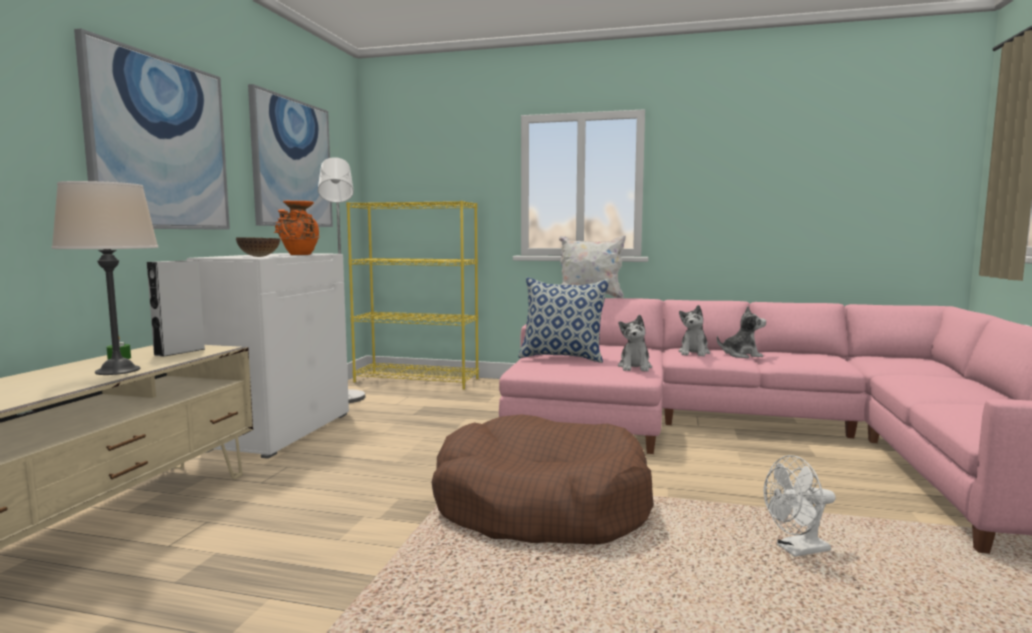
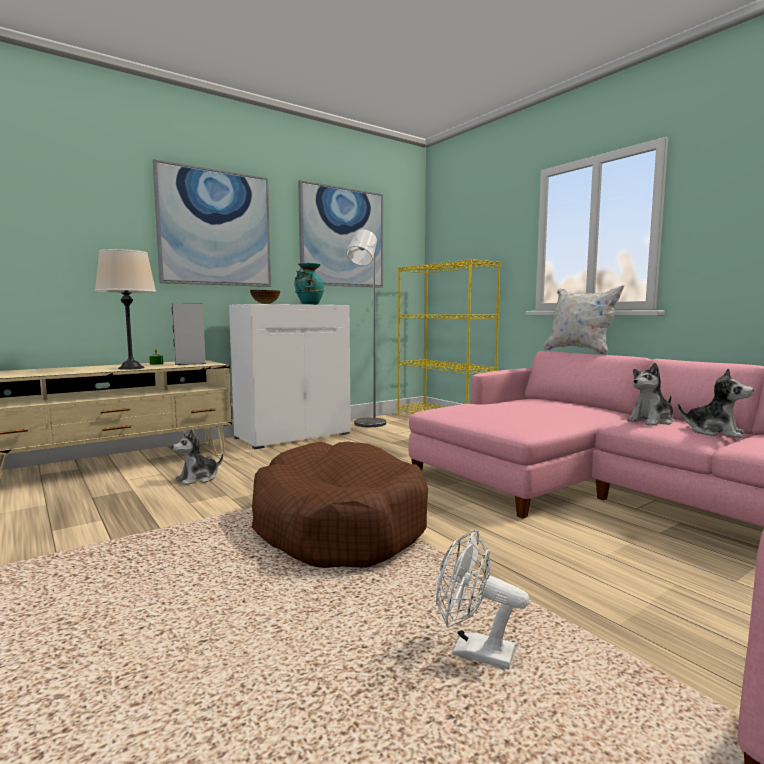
camera: 40 degrees right, 0 degrees up
(299, 254) = (309, 304): orange vase -> turquoise vase
(563, 357) = (492, 406): pillow -> none
(635, 367) = (540, 423): plush toy -> plush toy (198, 479)

